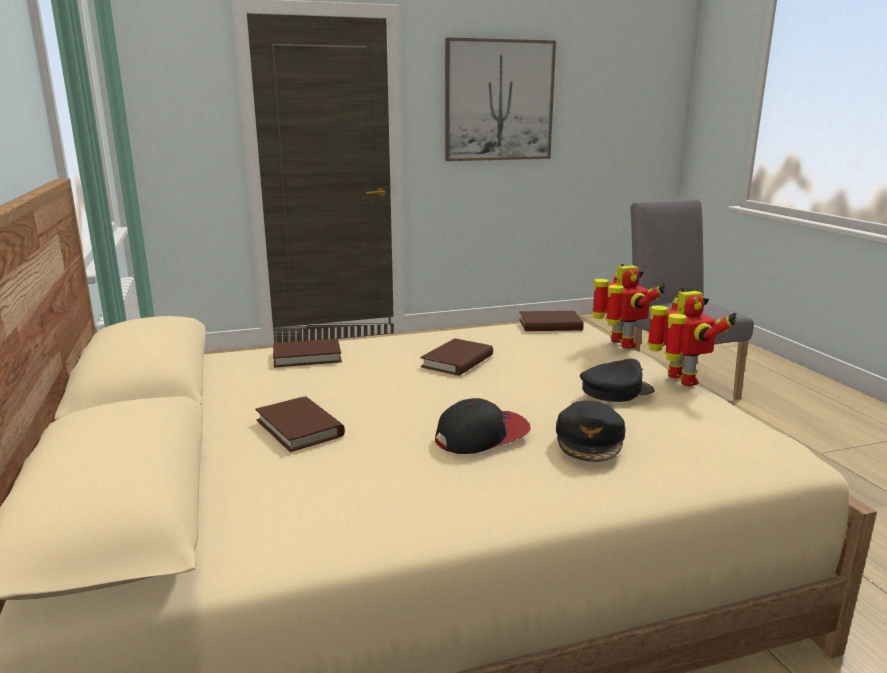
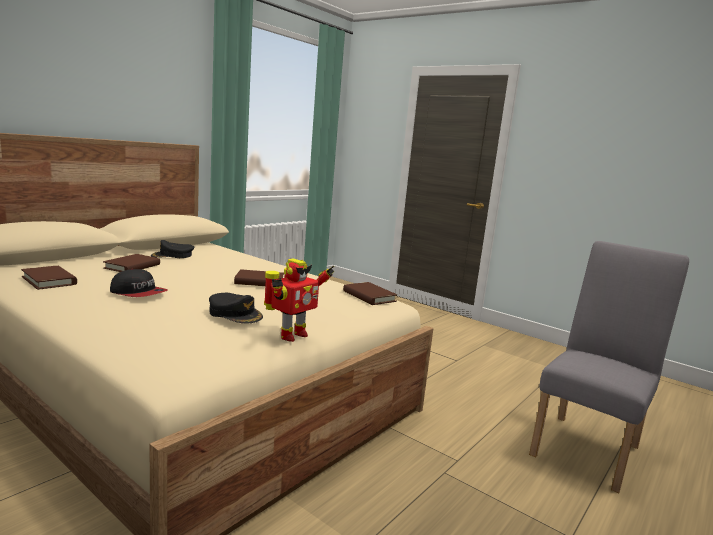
camera: 55 degrees right, 5 degrees down
(307, 357) = (231, 258): brown book -> brown book (49, 280)
(499, 101) = (598, 144): picture -> none
(590, 439) = (139, 310): black cap -> black cap (172, 255)
(621, 344) = (351, 315): toy robot -> none

